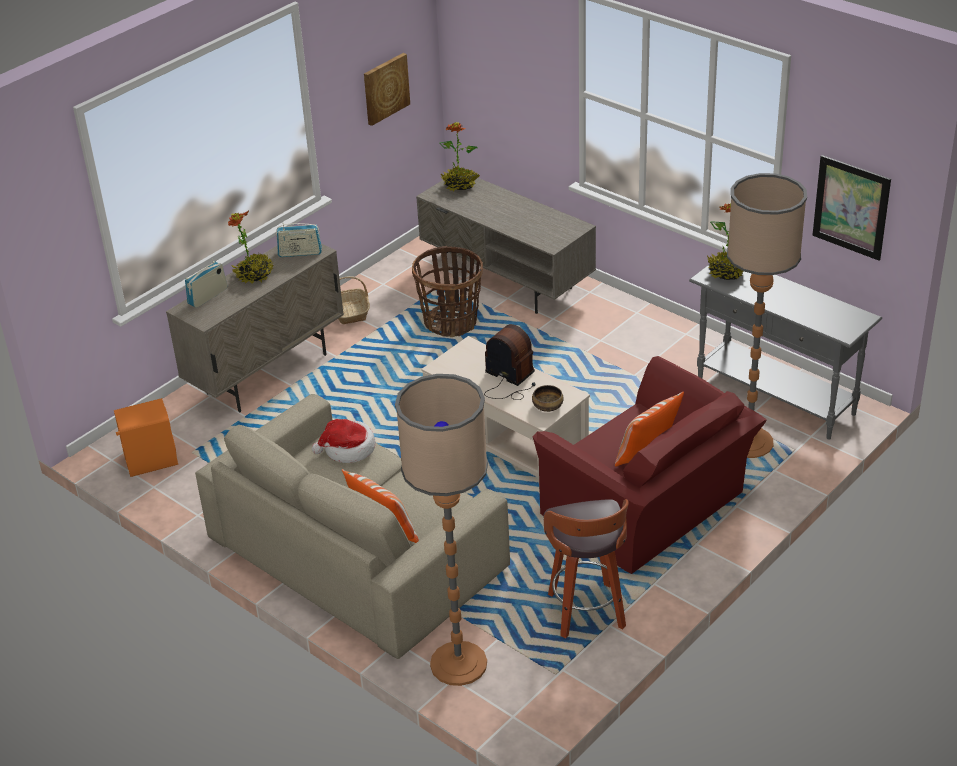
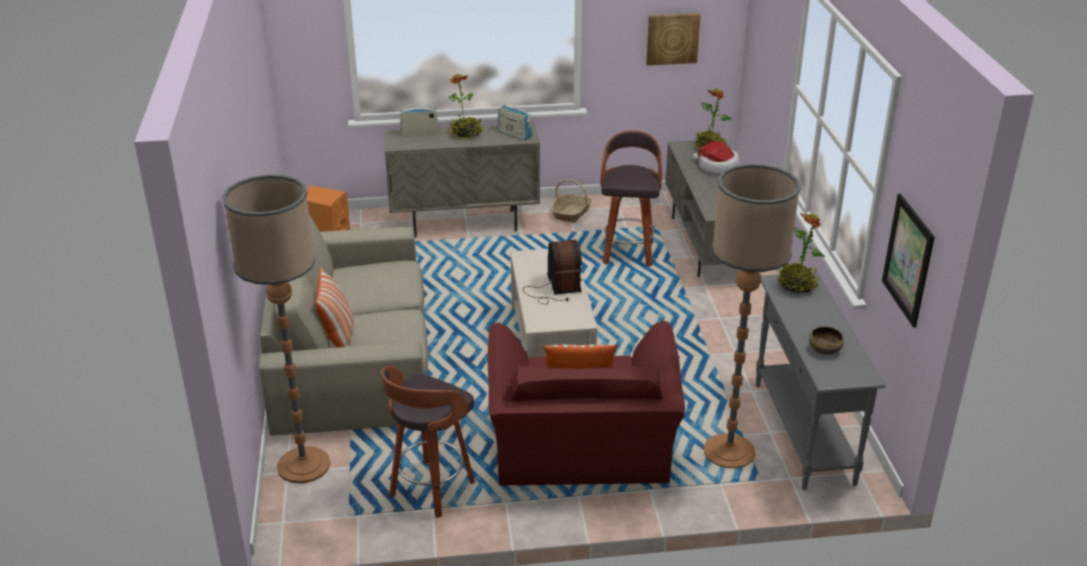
camera: 40 degrees right, 5 degrees down
(348, 449) = (392, 275): hat -> hat (717, 167)
(451, 322) = (628, 252): basket -> stool
(547, 406) = (555, 318): bowl -> bowl (825, 349)

